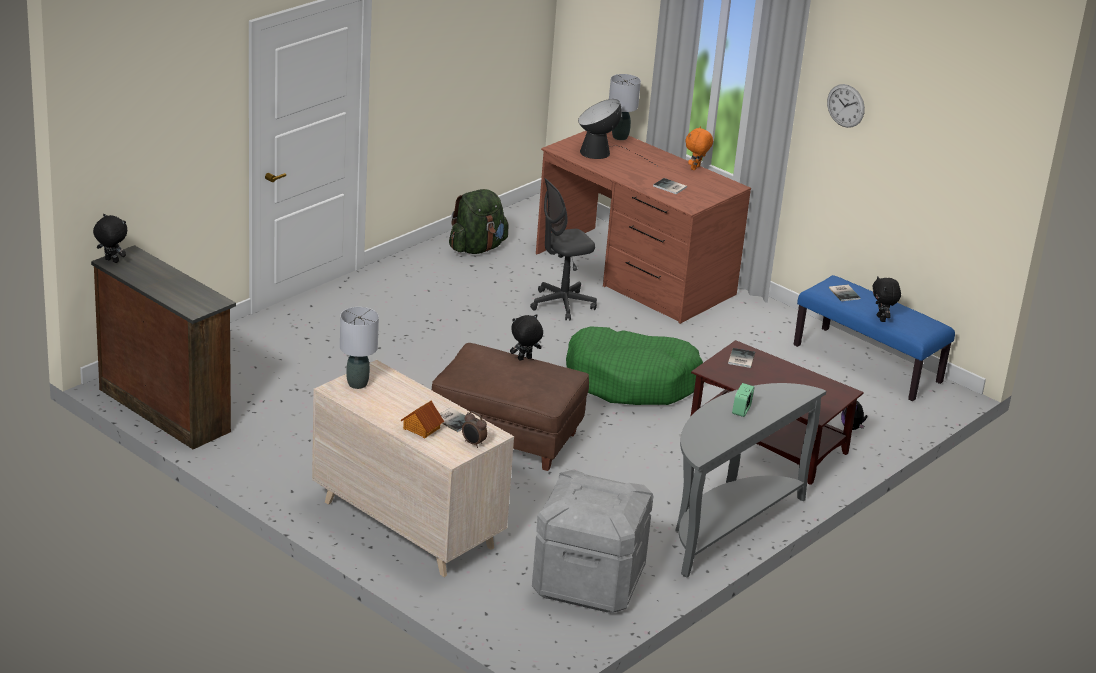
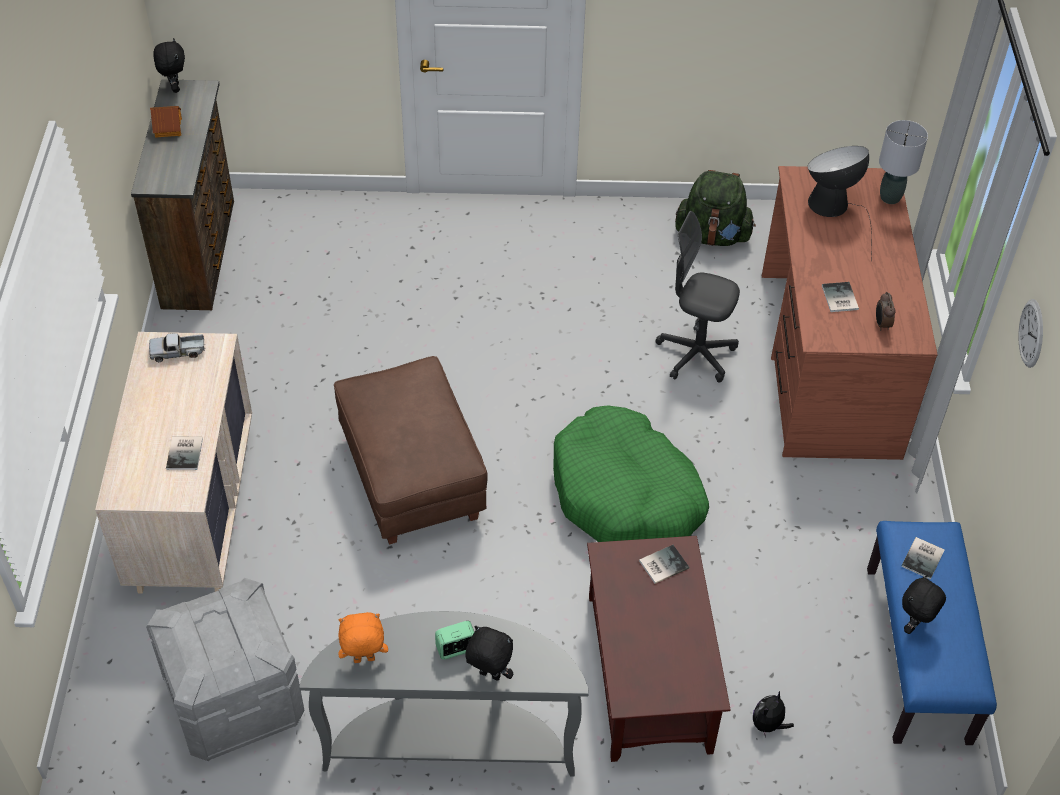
camera: 50 degrees right, 20 degrees up
(358, 384) = (178, 352): grey table lamp -> toy truck
(421, 428) = (145, 442): toy house -> toy house (167, 127)
(473, 443) = (157, 494): alarm clock -> alarm clock (881, 324)
(524, 359) = (447, 413): black plush toy -> black plush toy (489, 676)
(696, 168) = (912, 289): orange plush toy -> orange plush toy (364, 660)

